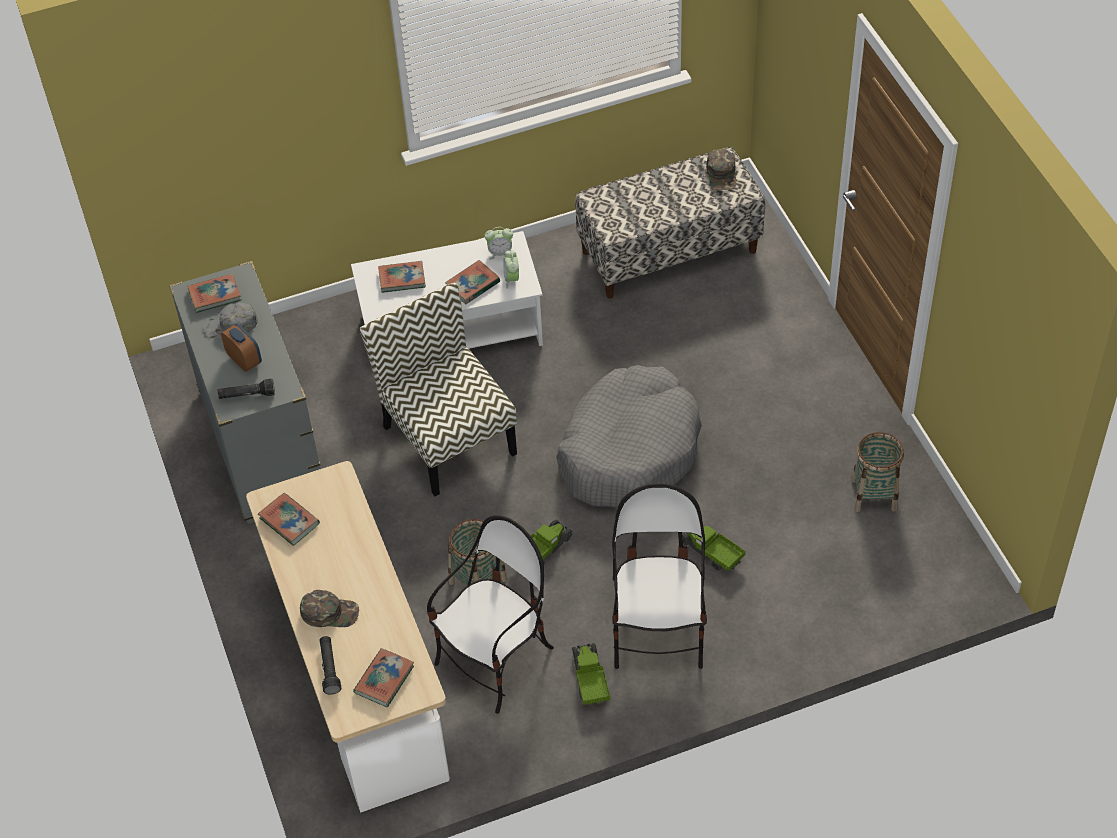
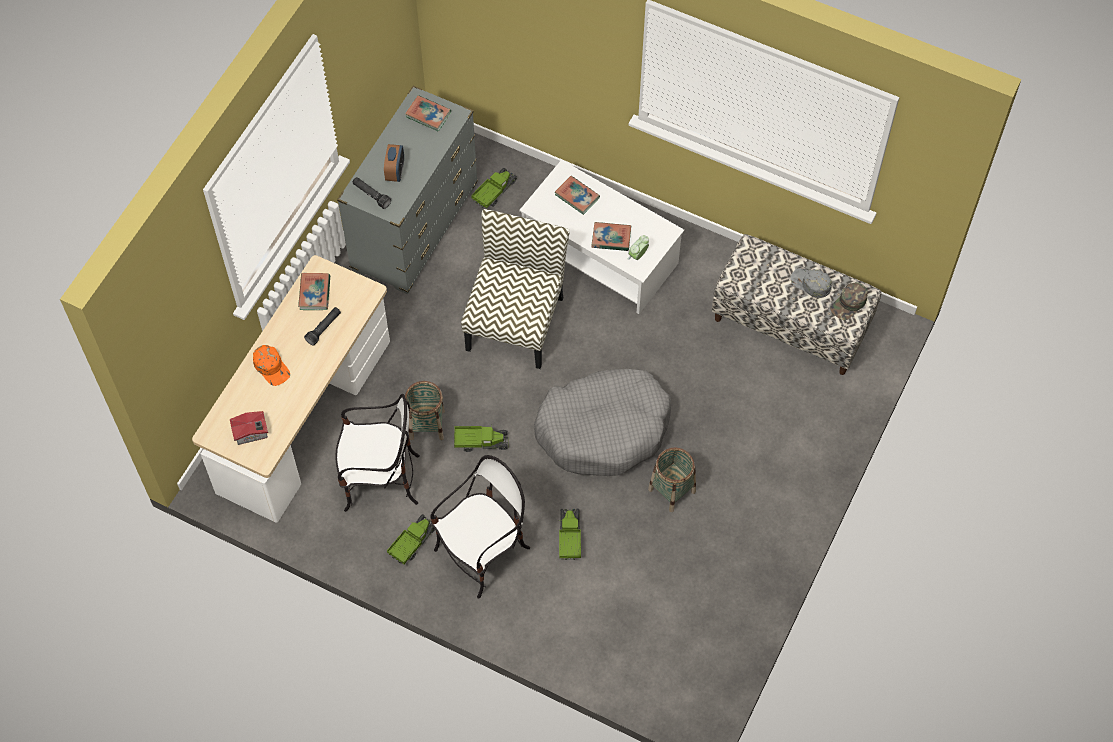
camera: 45 degrees right, 10 degrees up
(231, 325) = (414, 142): grey cap -> grey cap (810, 283)
(298, 360) = (494, 192): none -> toy truck
(329, 668) = (234, 399): black flashlight -> black flashlight (324, 328)
(330, 612) = (272, 367): green cap -> orange cap
(384, 680) = (252, 433): book -> toy house
(500, 253) = (652, 232): alarm clock -> none
(874, 494) = (707, 598): basket -> basket (672, 490)

